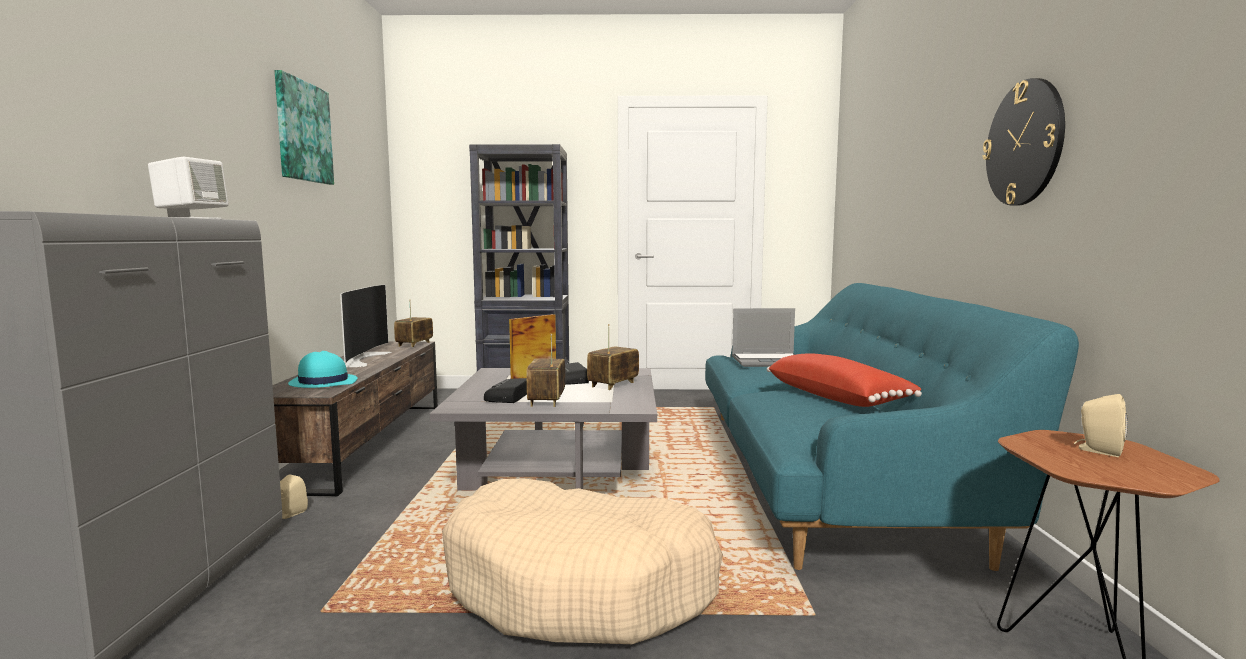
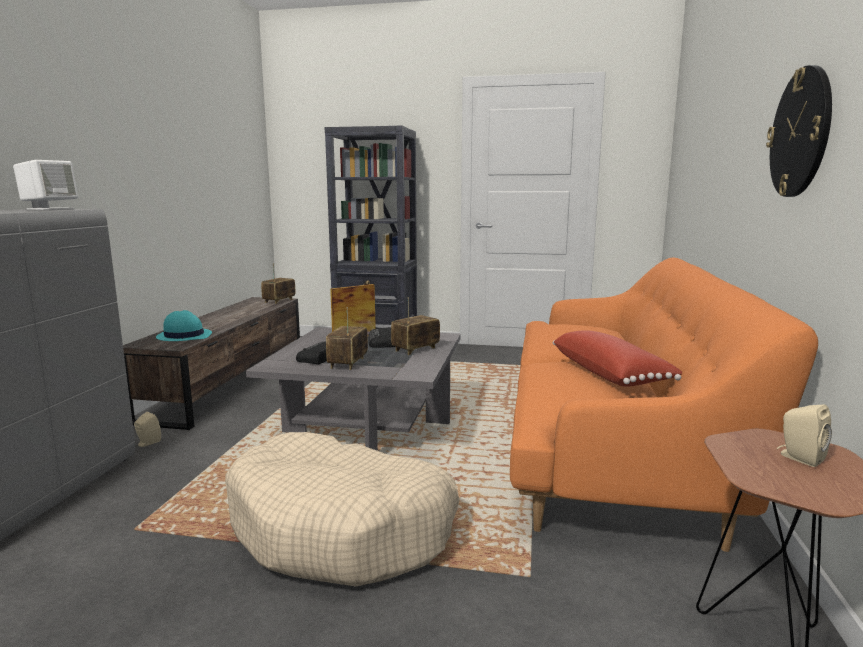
camera: 10 degrees right, 5 degrees up
(302, 132) = (175, 123): picture -> none
(361, 358) = (228, 314): television -> none
(768, 361) = (572, 331): laptop -> none
(826, 473) = (610, 438): turquoise sofa -> orange sofa

